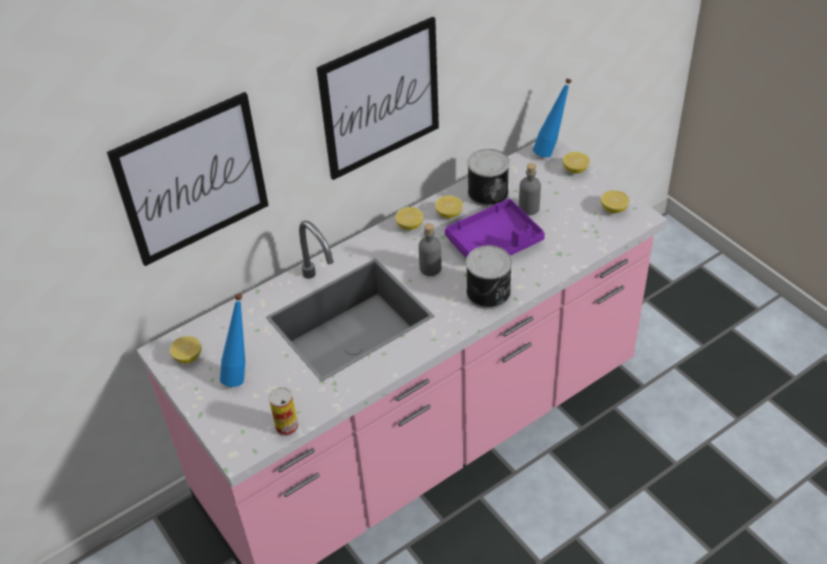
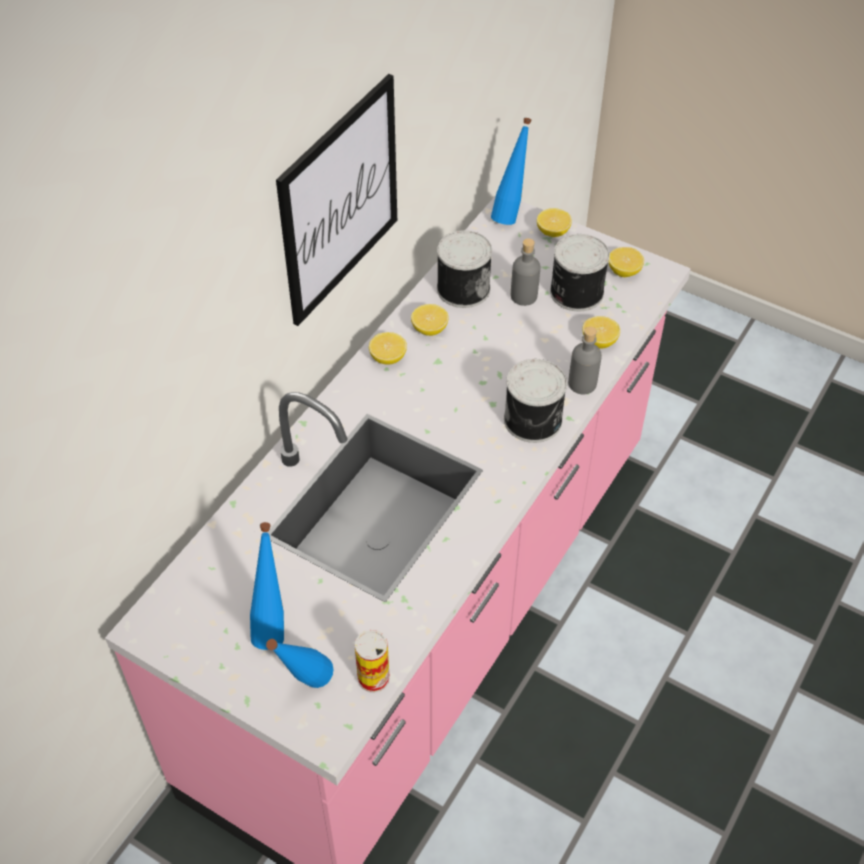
camera: 25 degrees left, 5 degrees up
(188, 357) = (186, 625): lemon -> lemon (599, 341)
(192, 179) = (150, 381): picture -> none
(239, 419) = (305, 689): none -> blue bottle
(430, 268) = (445, 408): grey bottle -> grey bottle (582, 383)
(495, 243) = (506, 352): purple tray -> none
(568, 214) = (575, 292): none -> can

